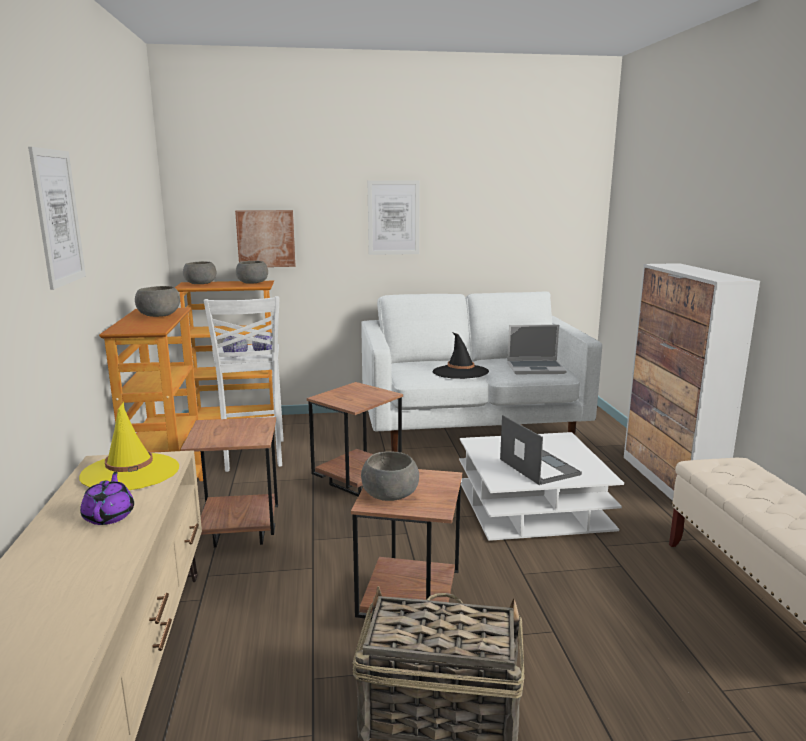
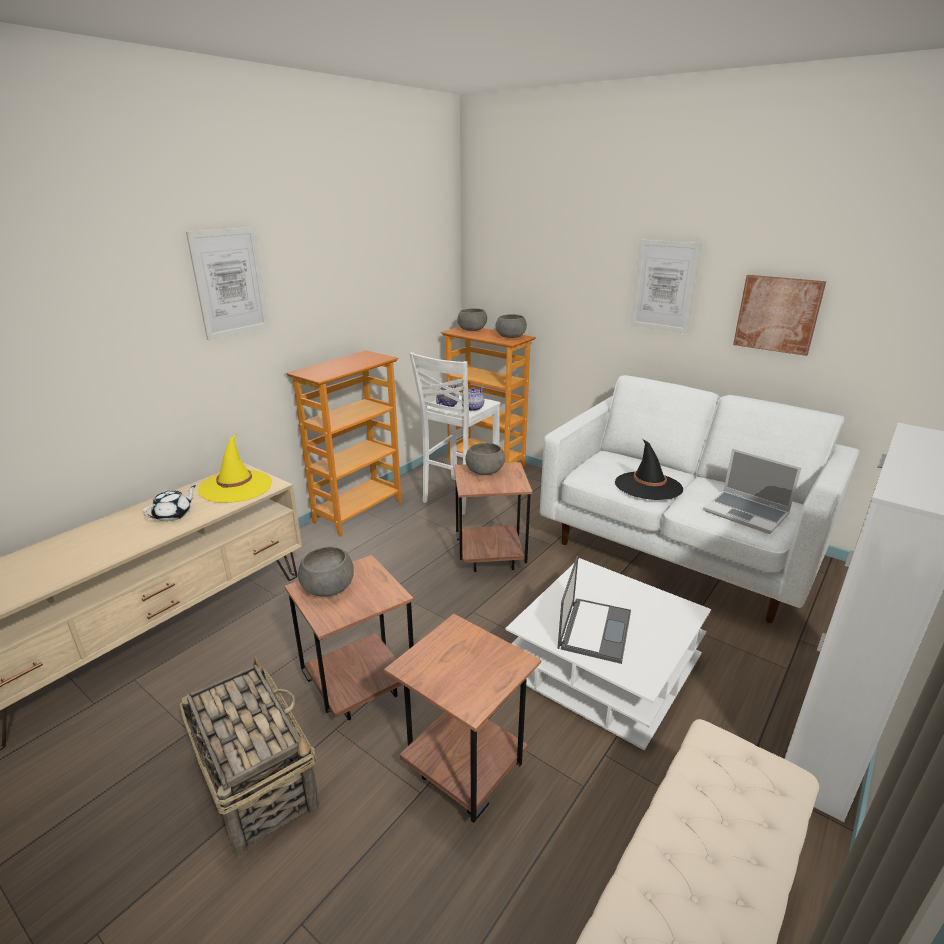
camera: 45 degrees right, 10 degrees up
(109, 516) = (173, 515): purple teapot -> white teapot
(159, 315) = (358, 362): grey bowl -> grey bowl (485, 471)
(240, 532) = (361, 558): brown side table -> brown side table (466, 771)
(266, 238) = (536, 294): picture -> picture (777, 314)

